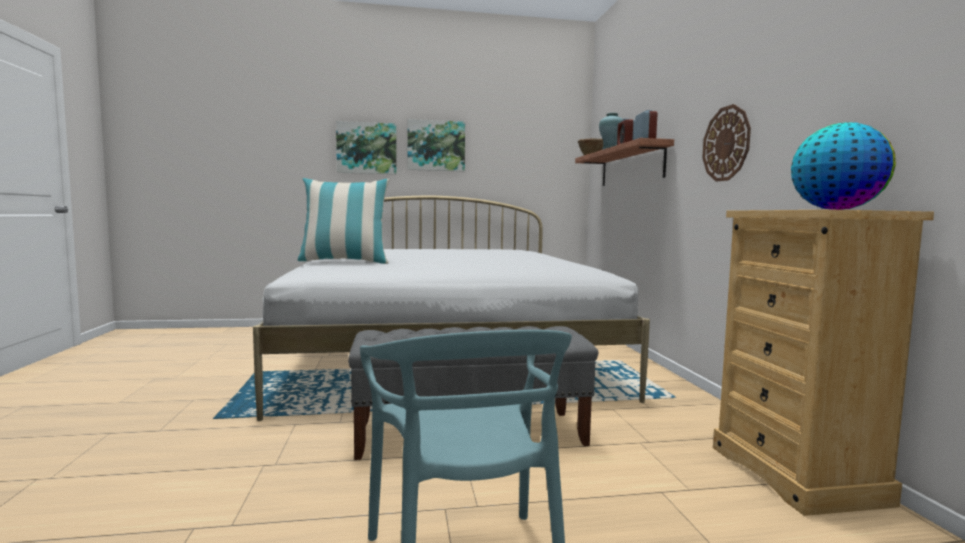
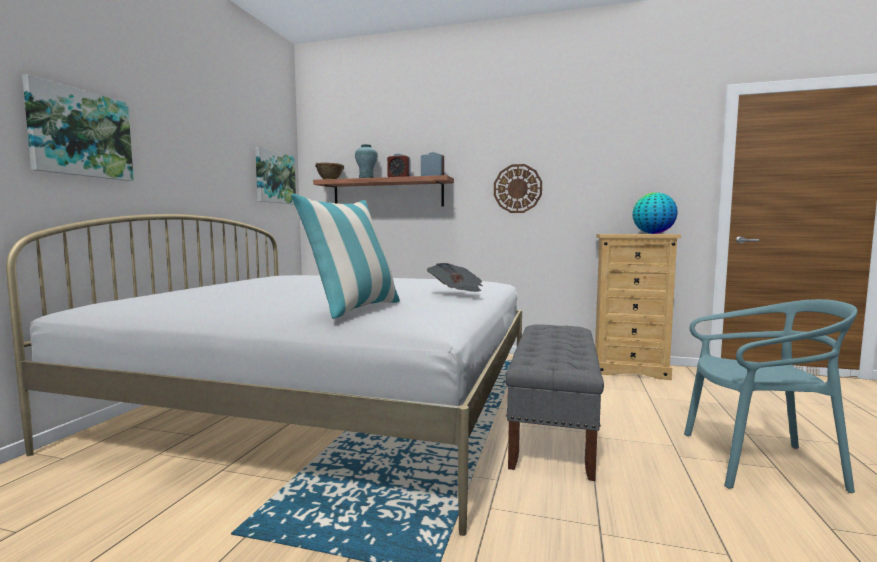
camera: 65 degrees left, 0 degrees up
(436, 146) = (175, 146): picture -> picture (274, 177)
(445, 267) = (457, 294): none -> newspaper

